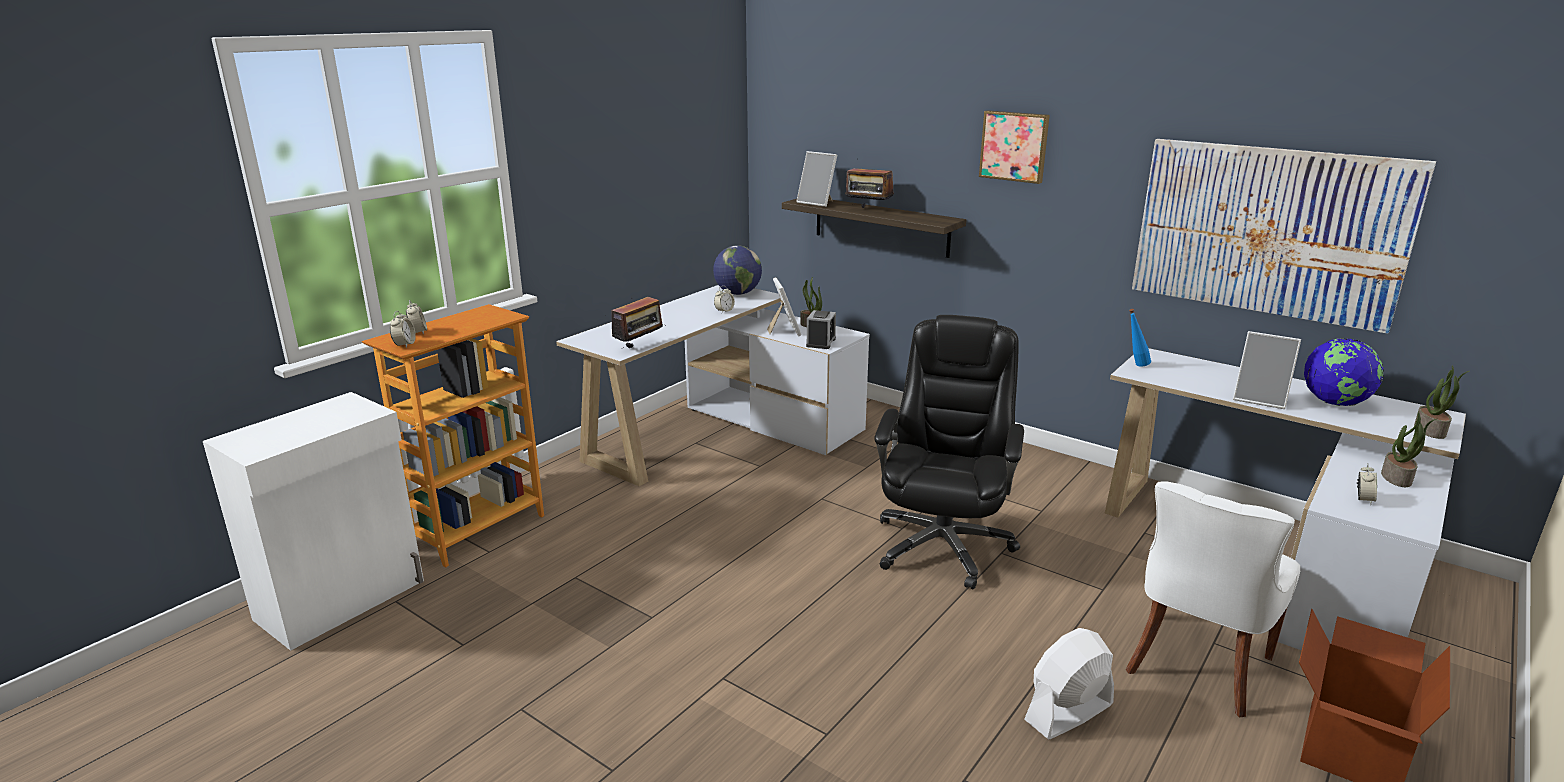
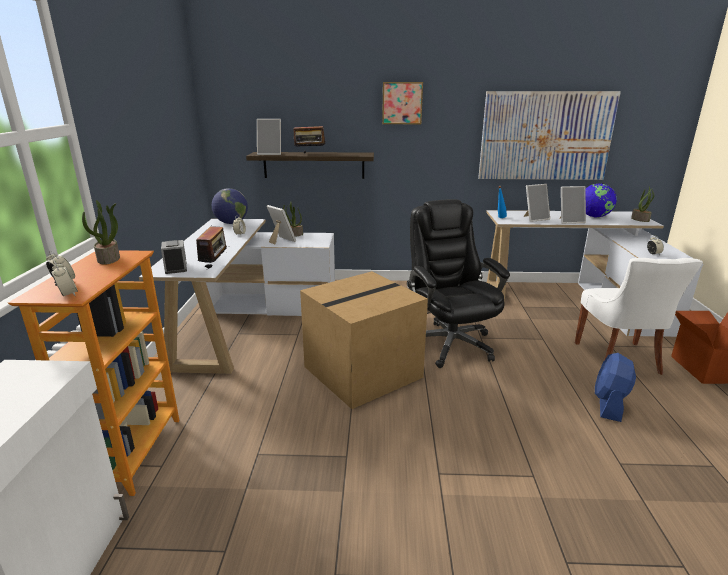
camera: 35 degrees left, 0 degrees up
(782, 536) = (363, 371): none -> cardboard box
(821, 342) = (314, 242): alarm clock -> alarm clock (176, 268)
(1068, 712) = (609, 404): white fan -> blue fan
(1199, 380) = (534, 218): none -> picture frame
(1397, 478) = (646, 243): potted plant -> potted plant (109, 259)

